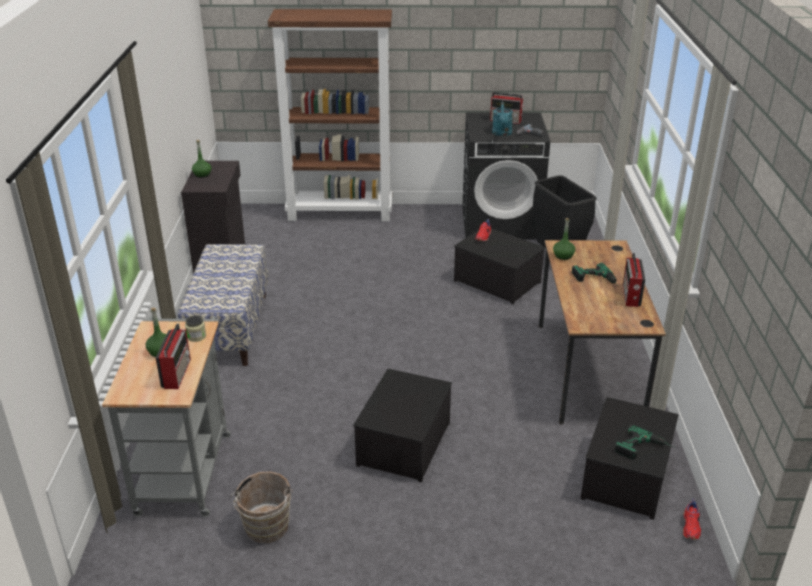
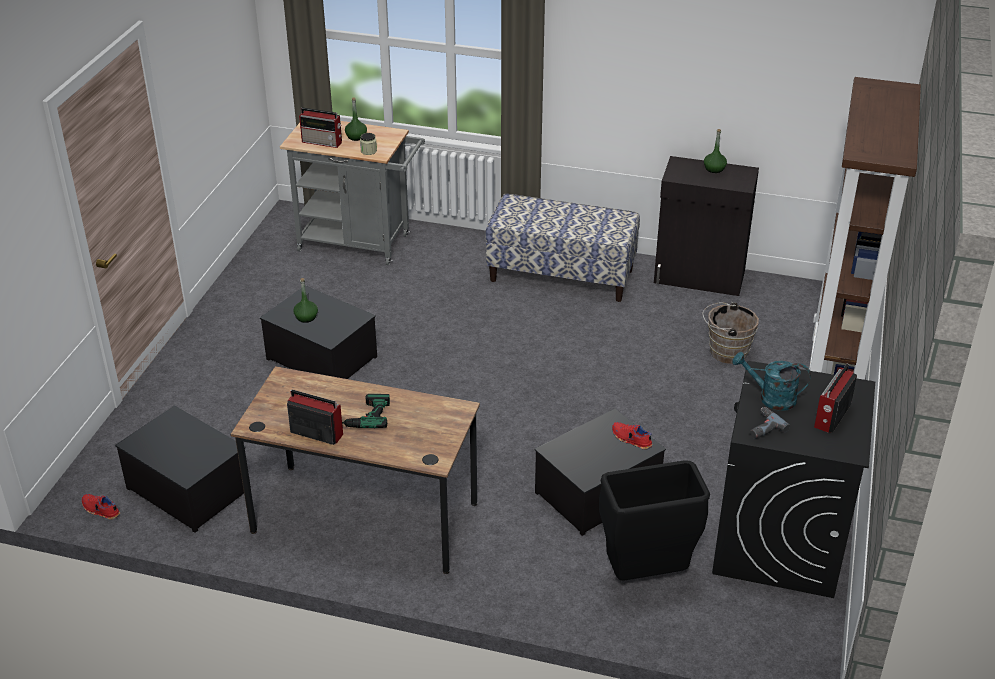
camera: 105 degrees right, 5 degrees up
(266, 530) = (266, 275): brown bucket -> brown bucket (725, 351)
(563, 255) = (432, 406): green bottle -> green bottle (306, 317)
(645, 449) = (156, 445): power drill -> none

